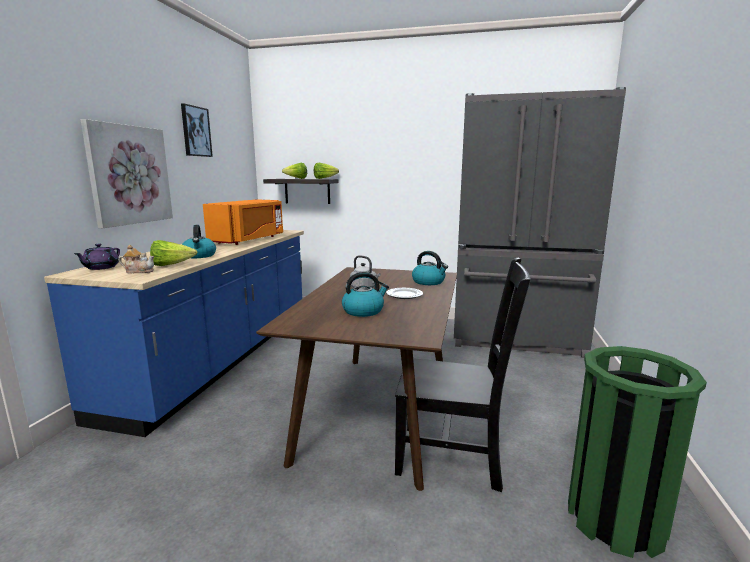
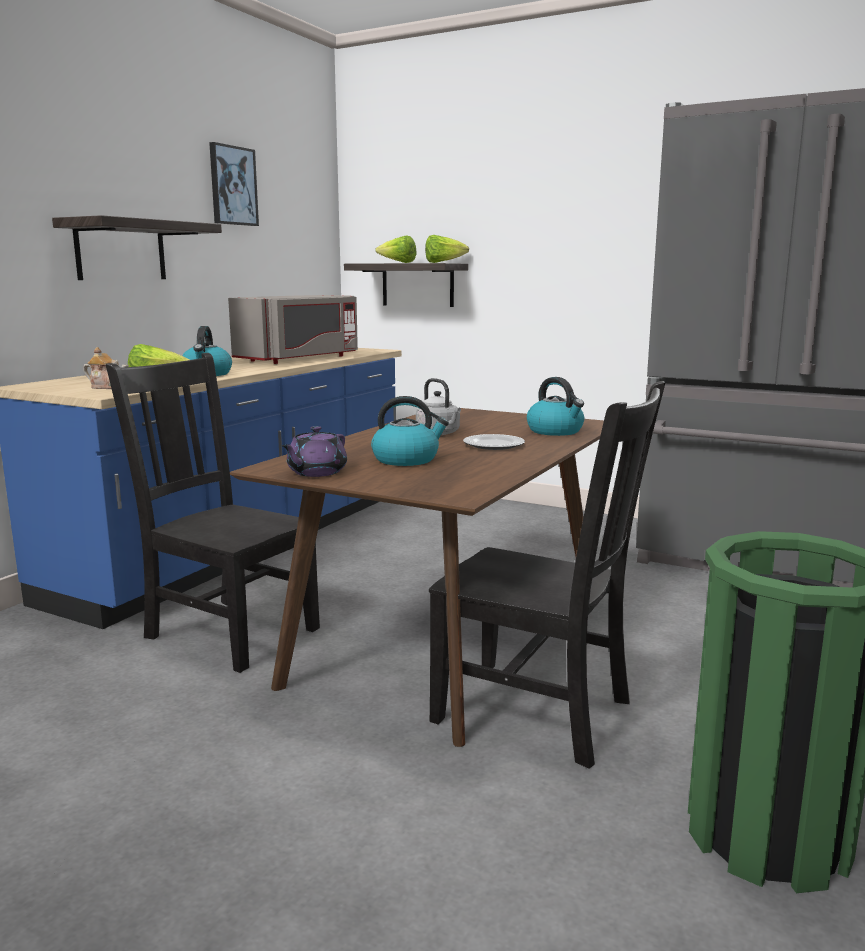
camera: 15 degrees right, 0 degrees up
(101, 268) = (65, 382): purple teapot -> purple teapot (316, 472)
(129, 175) = (121, 251): picture -> shelf
(236, 426) = (228, 631): none -> black chair
(248, 240) = (299, 359): orange microwave -> grey microwave

